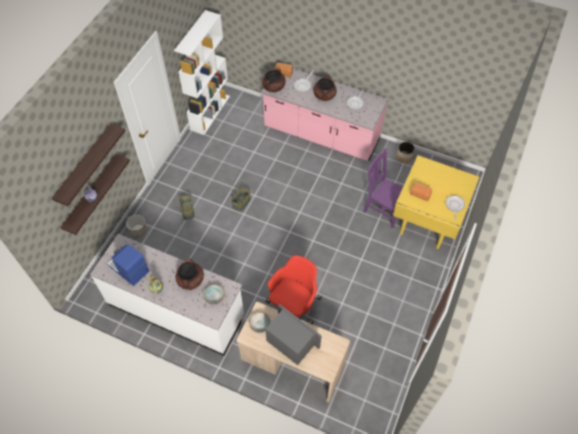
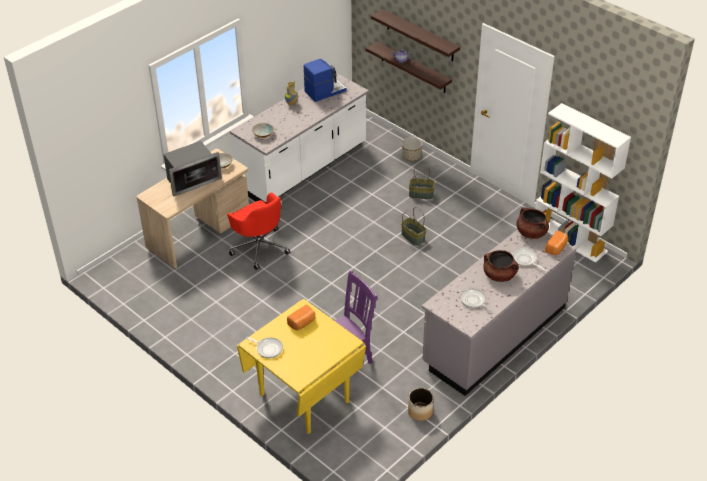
camera: 110 degrees right, 15 degrees down
(191, 280) = (290, 124): brown cooking pot -> none
(321, 135) = (494, 335): pink counter -> grey counter

